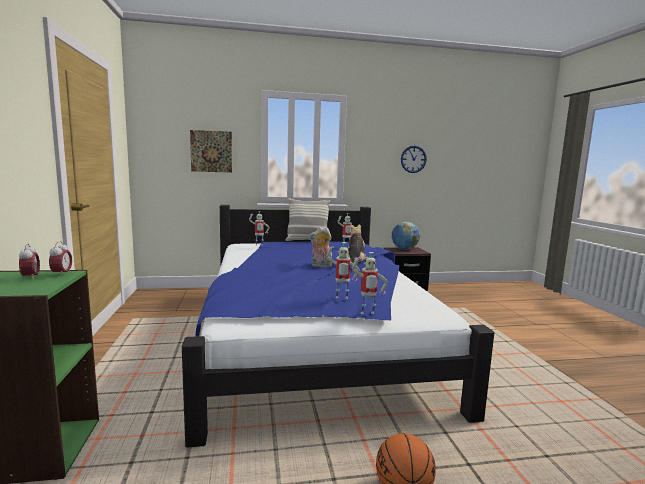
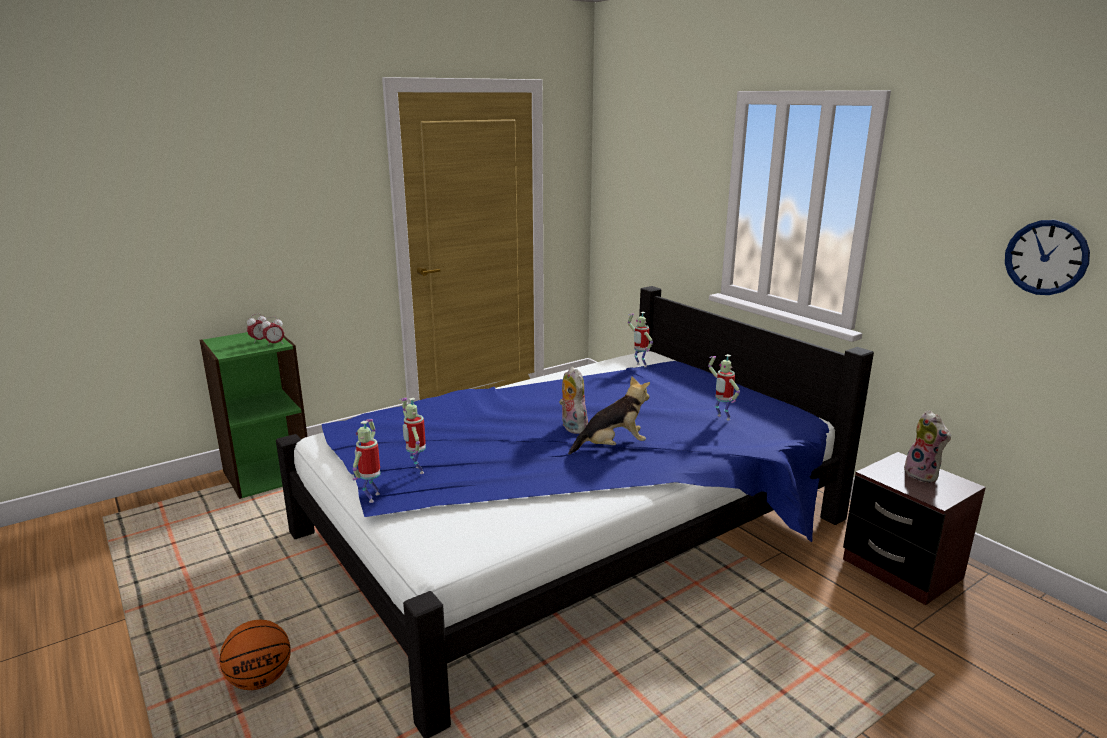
camera: 65 degrees right, 10 degrees up
(211, 151) = (667, 197): picture -> none
(307, 240) = (736, 382): pillow -> none
(367, 314) = (371, 497): toy robot -> toy robot turned 45 degrees clockwise
(404, 249) = (923, 475): globe -> plush toy

